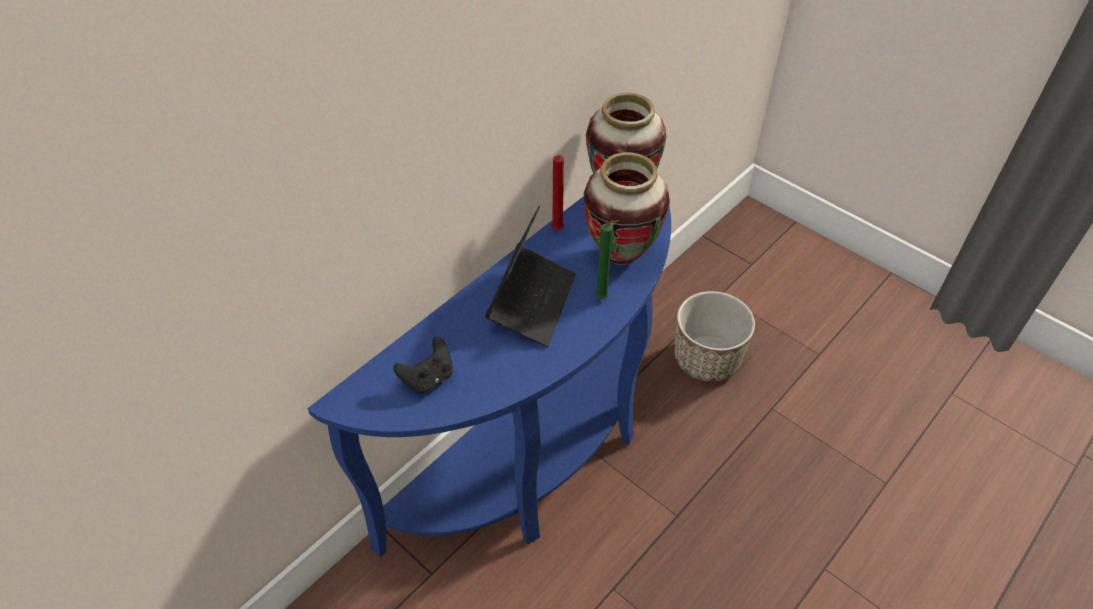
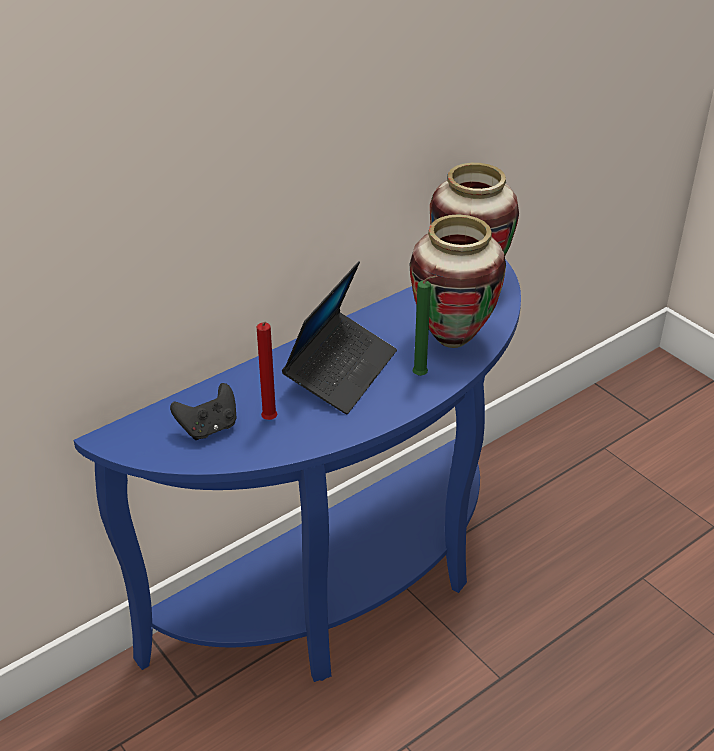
camera: 10 degrees right, 10 degrees down
(557, 231) = (388, 308): red candle -> red candle (269, 421)
(706, 359) = (572, 514): planter -> none

